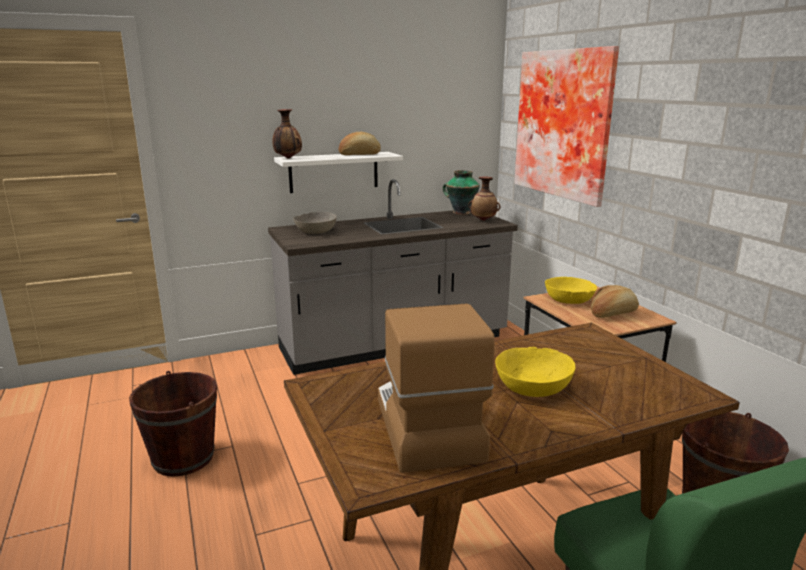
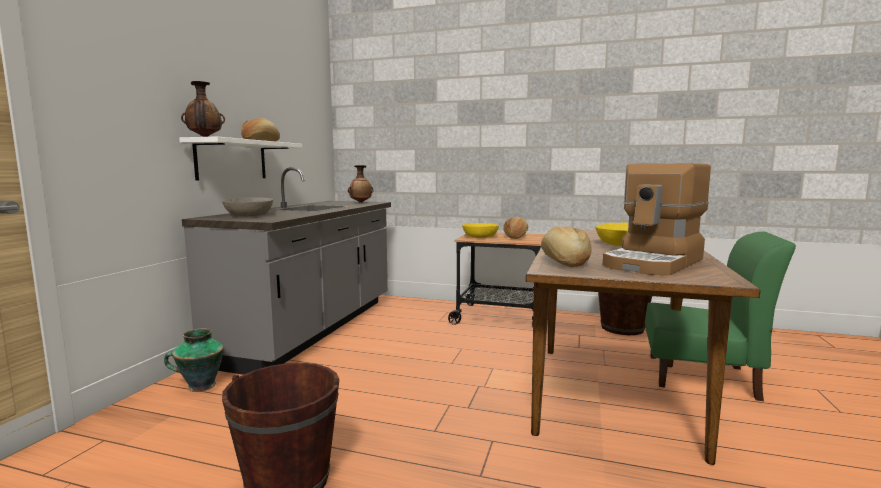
camera: 50 degrees left, 10 degrees down
(360, 382) = (564, 262): none -> bread
(425, 427) = (654, 263): coffee machine -> coffee machine turned 75 degrees counterclockwise
(460, 212) = (328, 202): vase -> vase (200, 386)
(565, 124) = (414, 122): picture -> none

